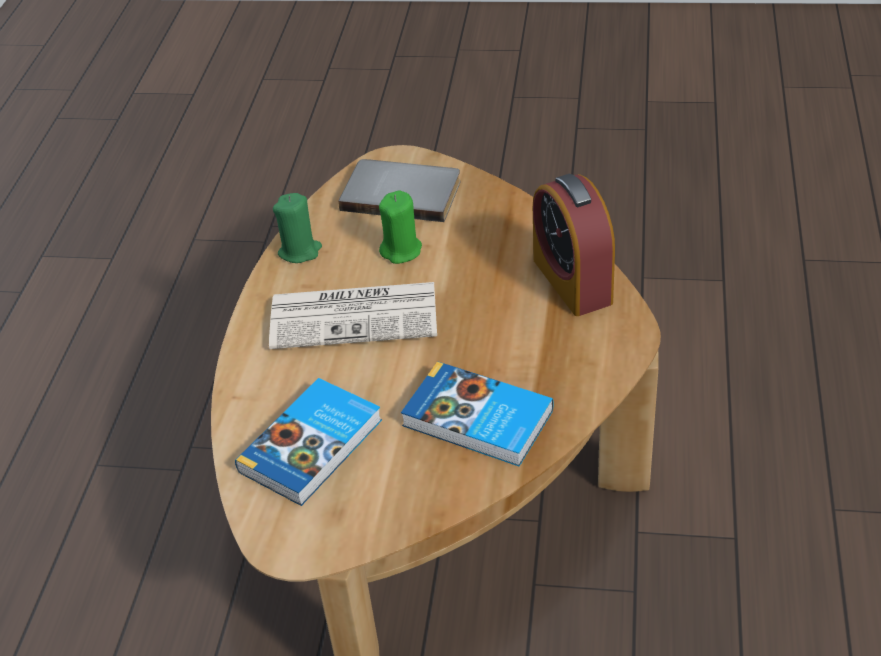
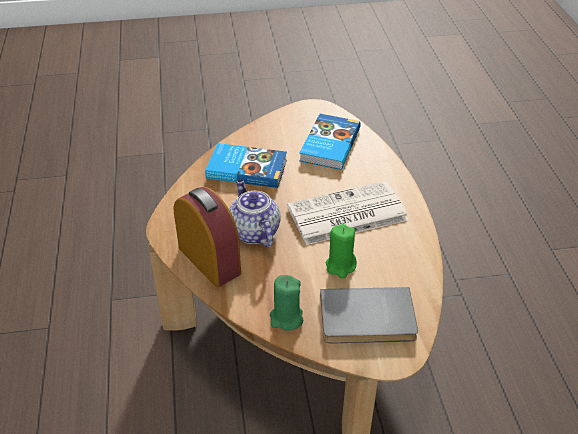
camera: 160 degrees right, 0 degrees up
(300, 251) = (414, 254): green candle -> green candle (286, 318)
(500, 310) = (253, 231): none -> teapot

